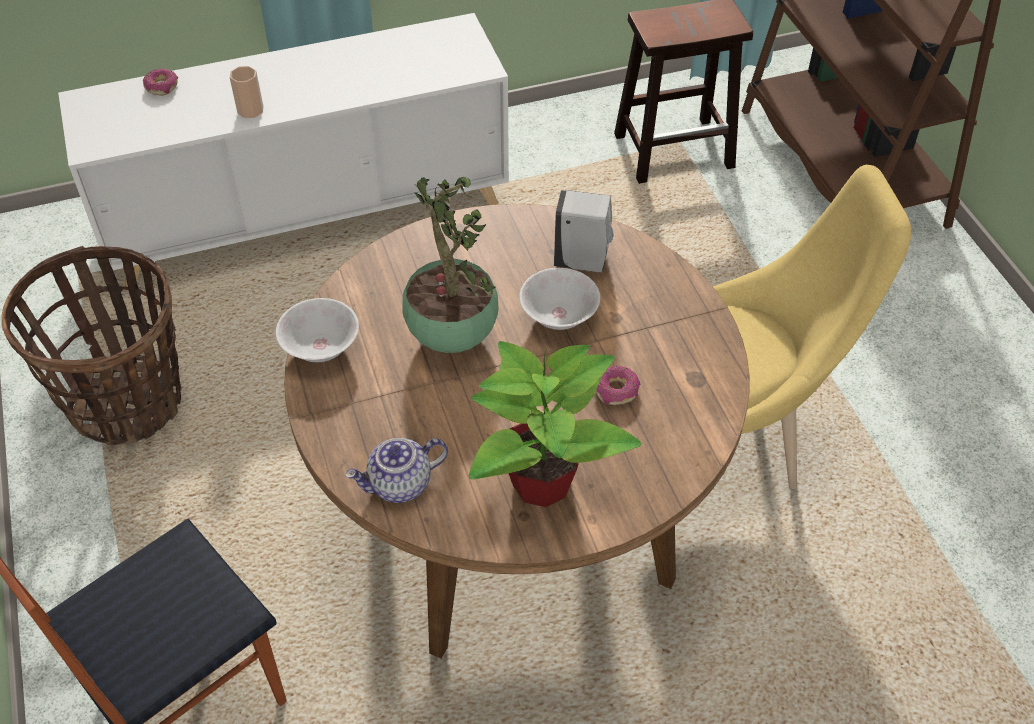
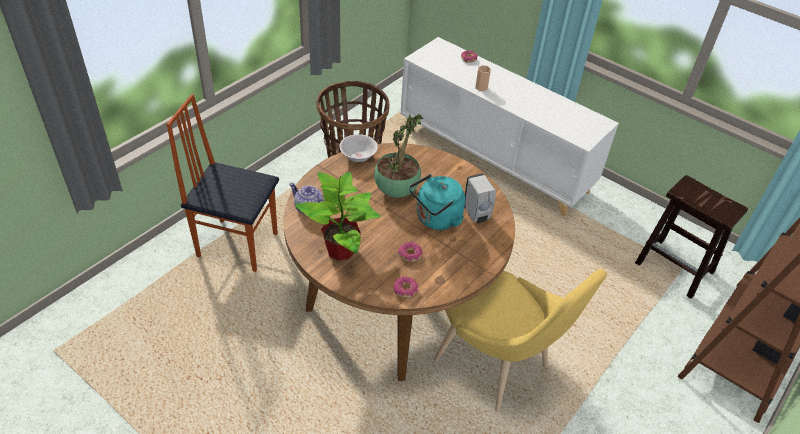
camera: 55 degrees right, 5 degrees down
(558, 316) = (436, 219): white bowl -> turquoise kettle
(691, 434) = (405, 290): none -> donut

